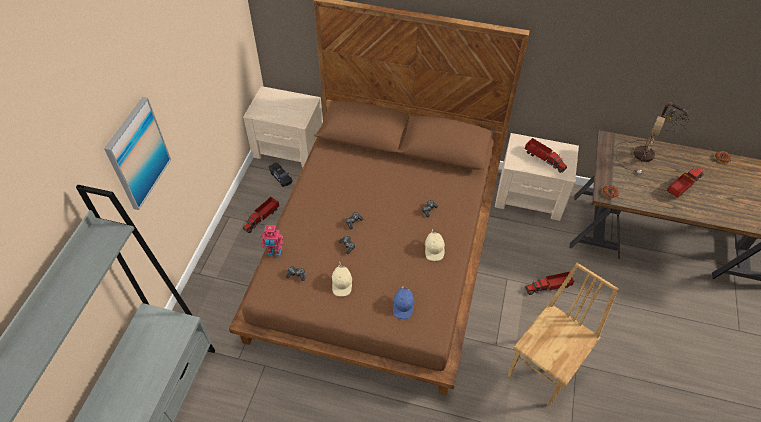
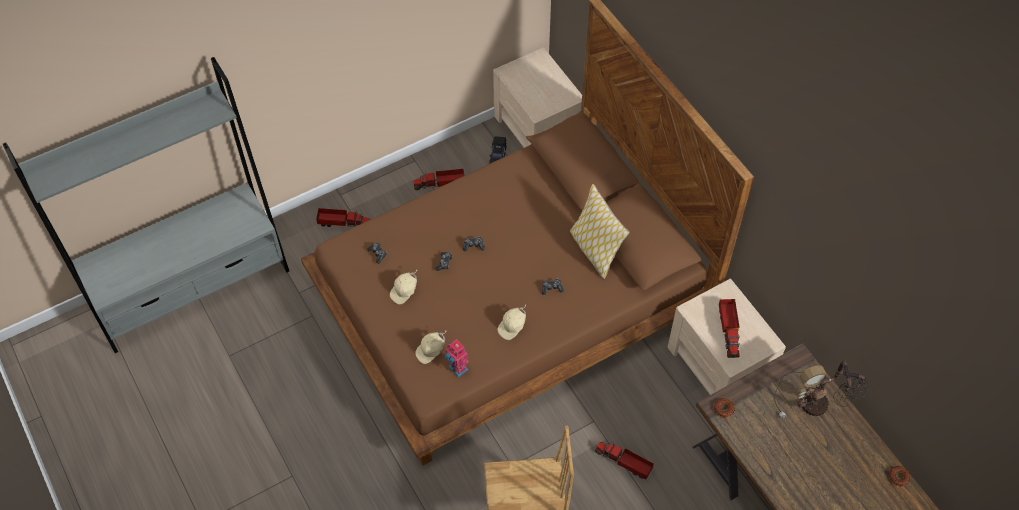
camera: 45 degrees right, 5 degrees up
(138, 154) = (304, 55): picture -> none
(274, 252) = (382, 221): toy robot -> toy robot (457, 369)
(403, 306) = (431, 351): blue cap -> beige cap
(426, 170) = (595, 250): none -> pillow
(683, 186) = (811, 465): toy truck -> toy truck (343, 223)

